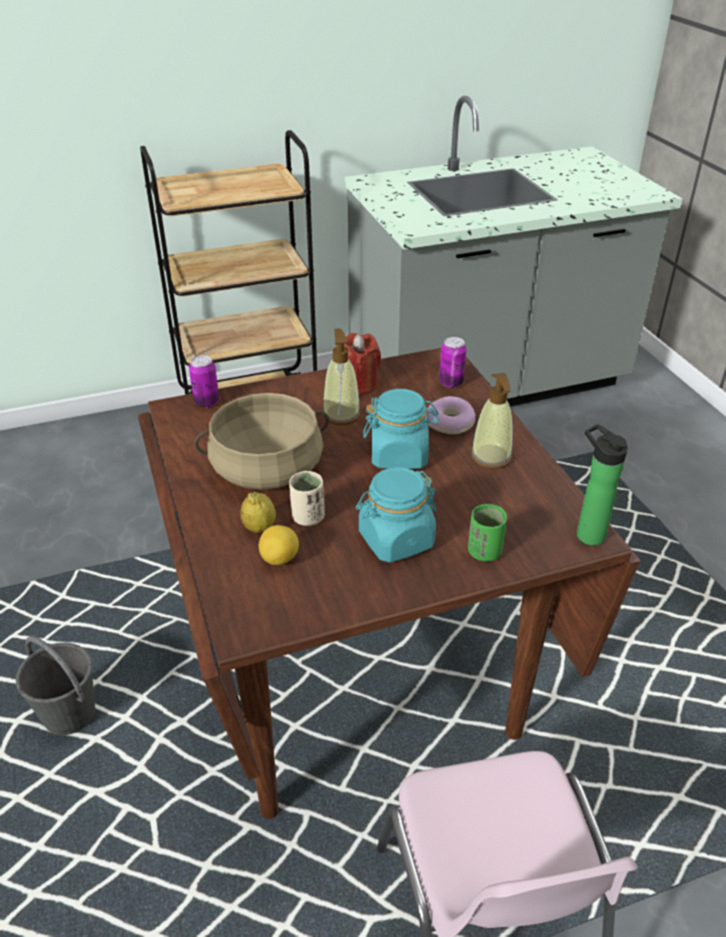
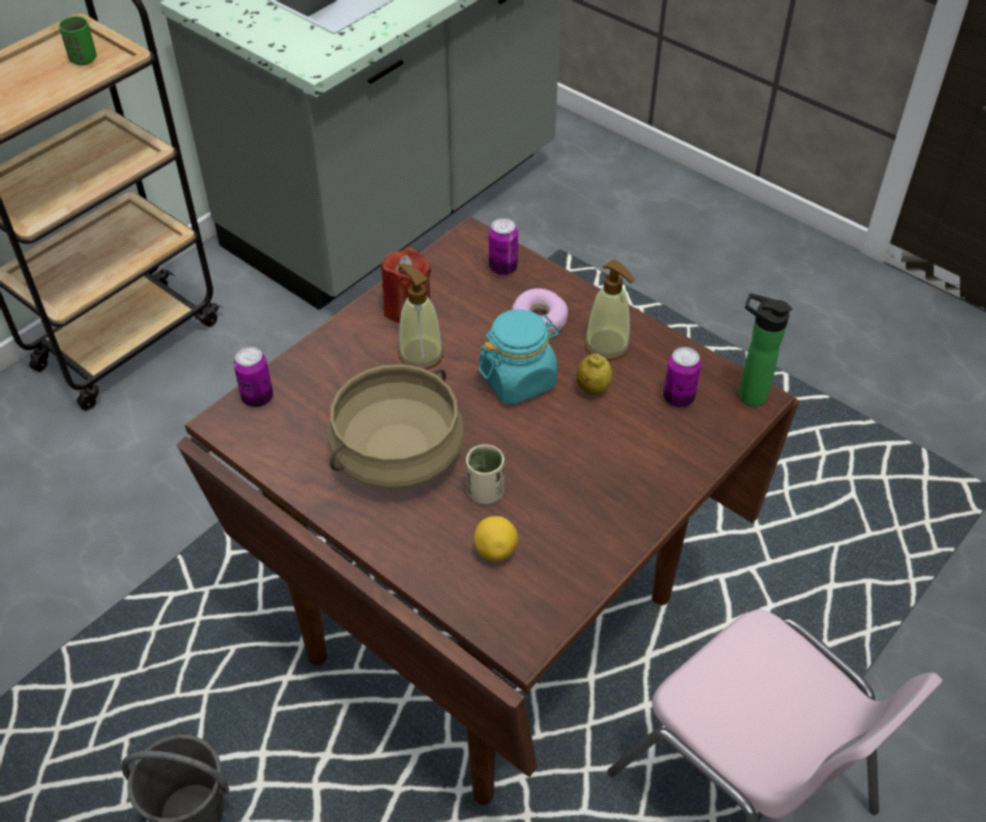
camera: 30 degrees left, 10 degrees up
(259, 528) = (447, 526): lemon -> lemon (593, 388)
(395, 540) = (588, 479): turquoise jar -> none
(484, 552) = (675, 455): green cup -> green cup (83, 59)
(521, 514) = (678, 398): none -> can

